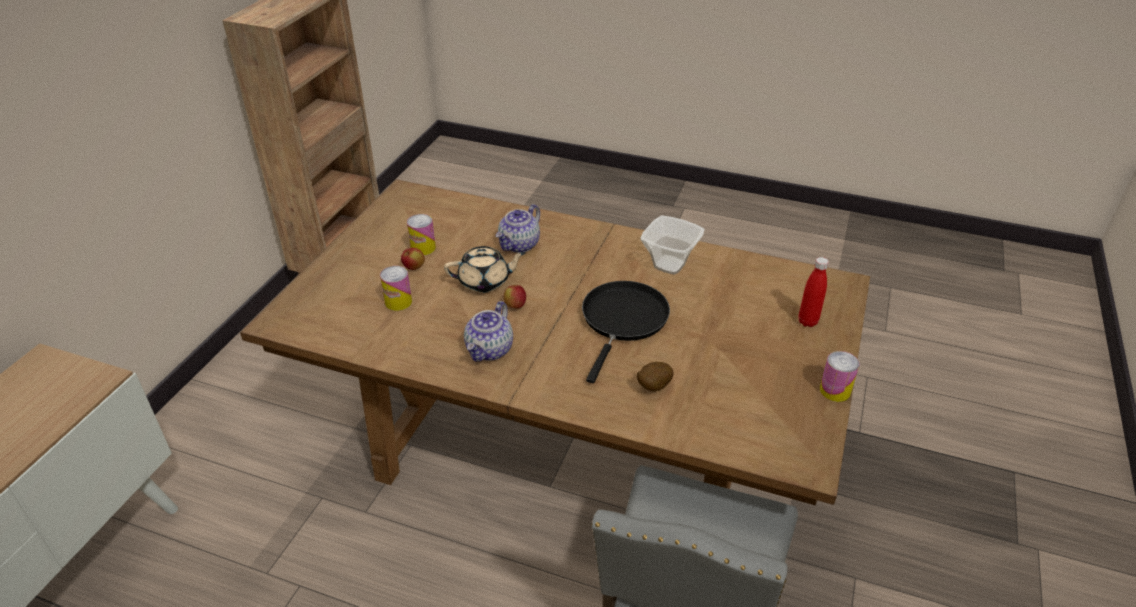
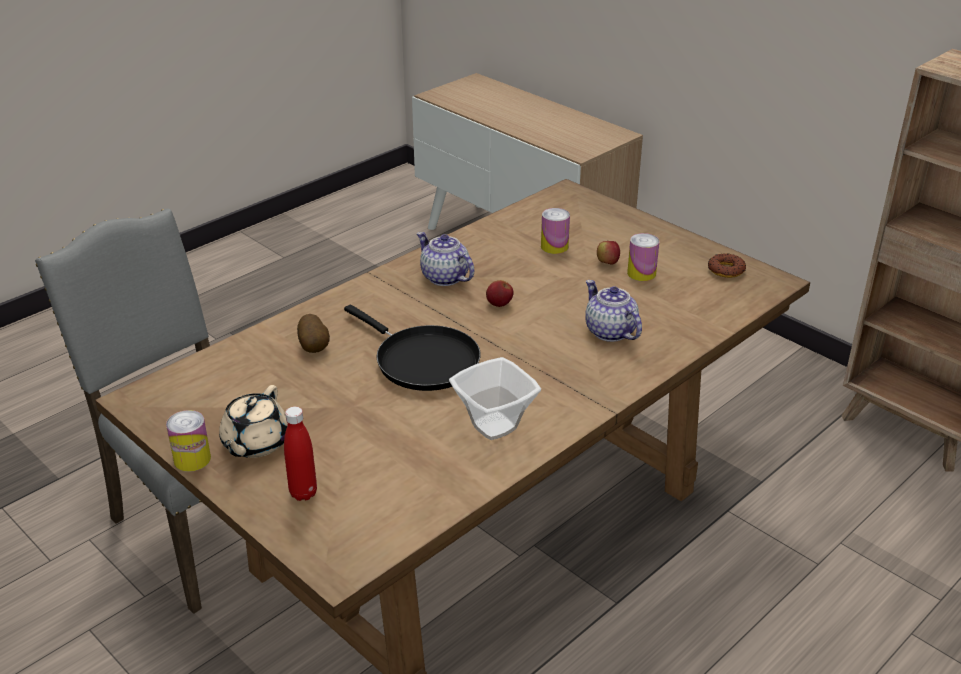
camera: 115 degrees right, 5 degrees down
(396, 213) = (726, 270): none -> donut
(485, 282) = (553, 296): beige teapot -> beige teapot (255, 443)

